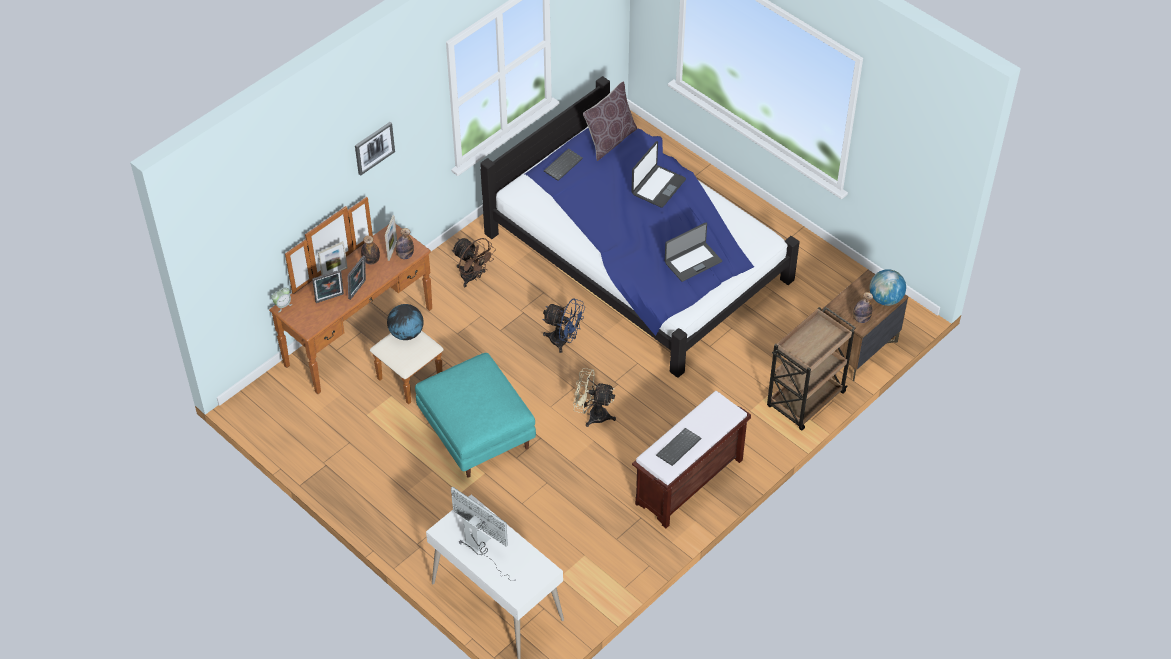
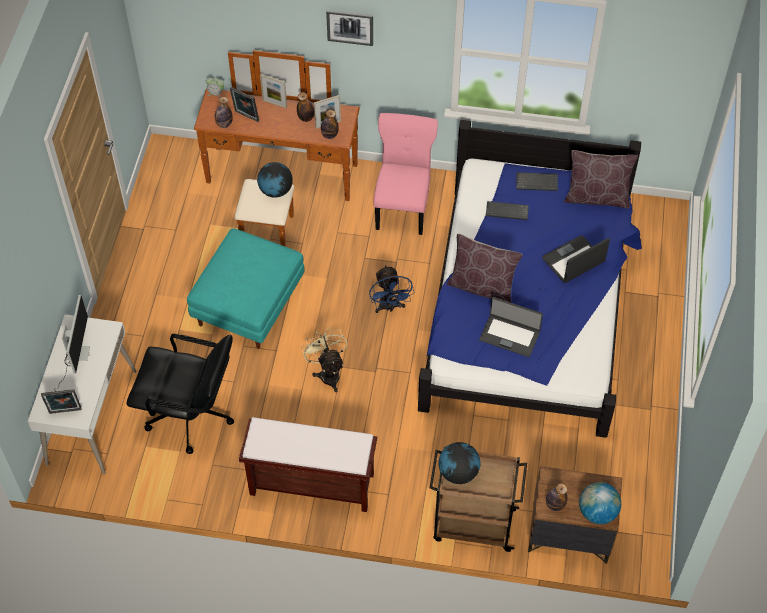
camera: 55 degrees right, 5 degrees up
(323, 317) = (224, 124): none -> bottle
(358, 290) = (269, 128): picture frame -> picture frame (65, 412)
(473, 277) = (403, 207): brown fan -> pink chair
(555, 530) = (190, 416): none -> black office chair
(633, 253) = (482, 287): none -> brown pillow
(658, 187) = (573, 261): laptop -> laptop turned 150 degrees clockwise
(679, 448) = (285, 442): keyboard -> keyboard (506, 212)
(801, 351) = (458, 472): none -> globe

